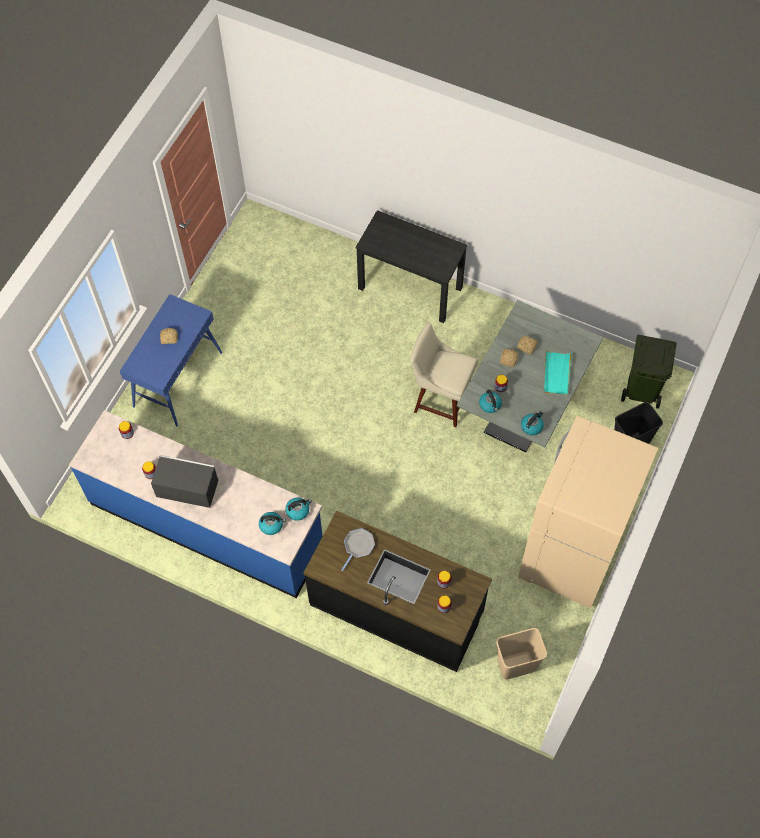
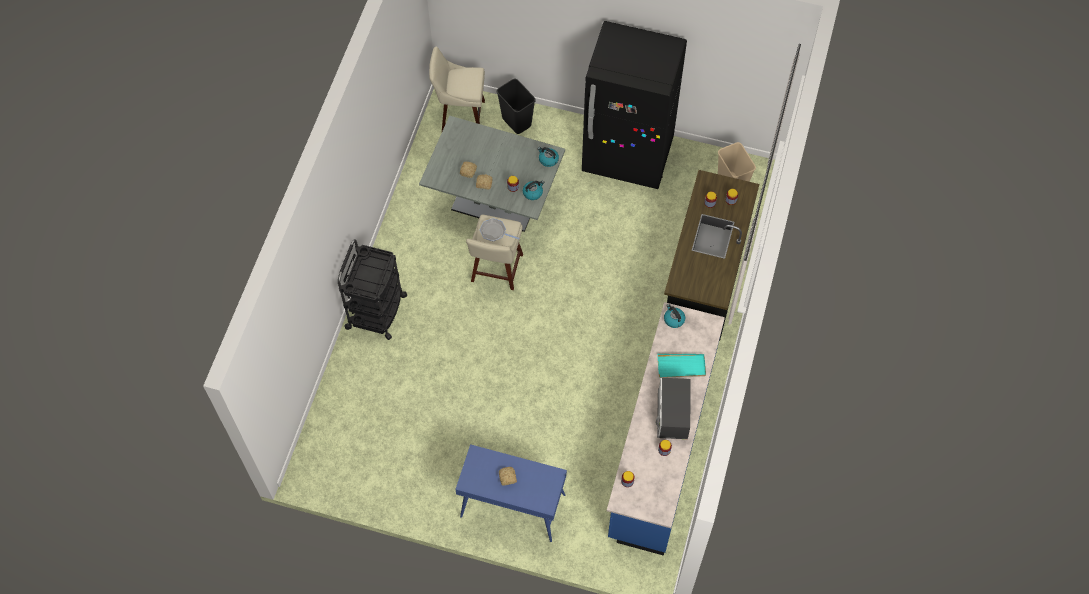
camera: 100 degrees left, 0 degrees up
(271, 525) = (692, 338): kettle -> none
(358, 546) = (693, 270): frying pan -> frying pan (494, 232)
(410, 288) = (376, 311): black desk -> black cart
(556, 374) = (492, 146): turquoise tray -> turquoise tray (681, 366)
(570, 555) = (627, 156): beige fridge -> black fridge
(642, 389) = (460, 116): green trash can -> beige stool

